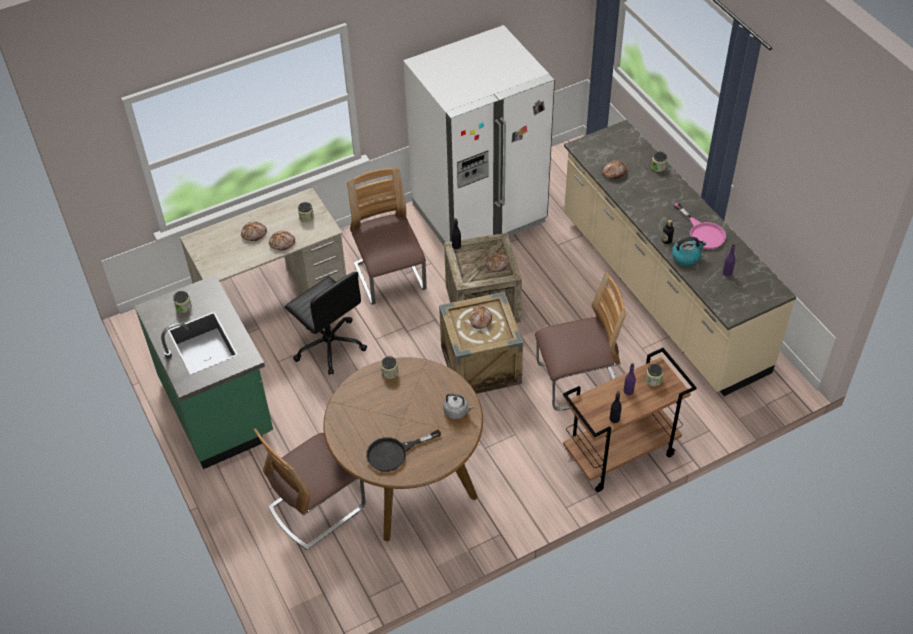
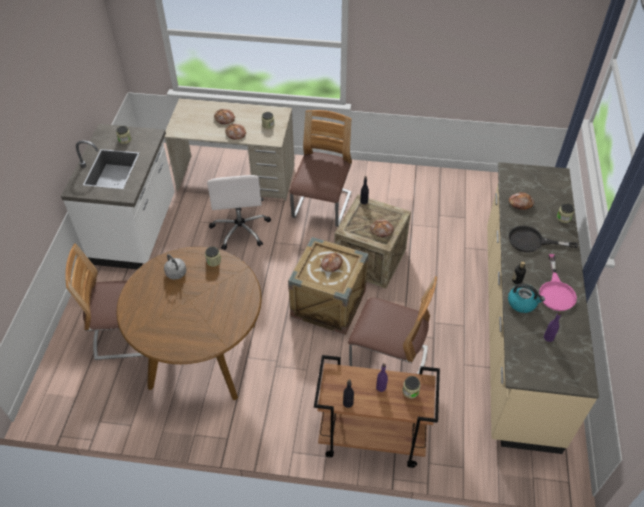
camera: 35 degrees right, 0 degrees up
(219, 408) = (136, 231): green counter -> white counter
(329, 345) = (241, 229): black office chair -> white office chair
(394, 453) = (157, 322): black frying pan -> black frying pan (532, 241)
(457, 411) = (230, 319): grey kettle -> grey kettle (177, 274)
(479, 214) = (425, 195): white fridge -> none

